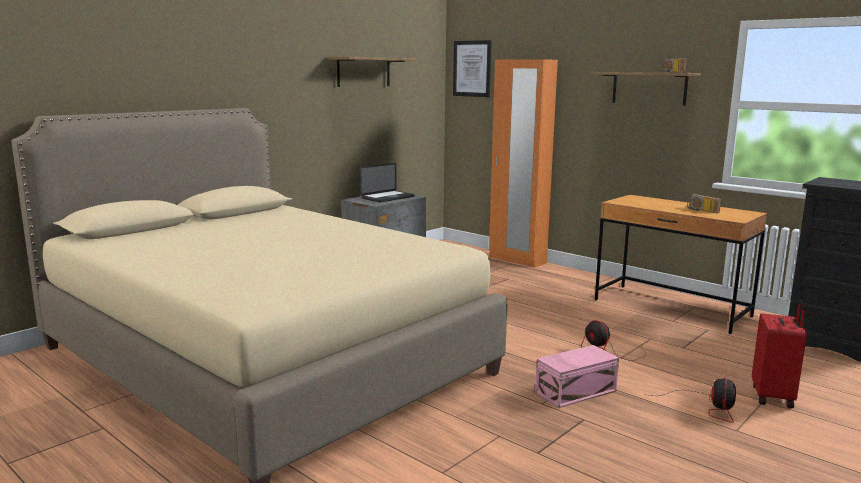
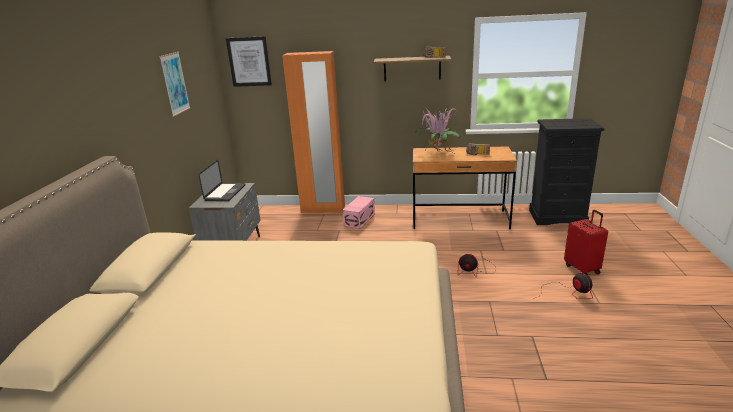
camera: 35 degrees left, 10 degrees up
(363, 72) = (175, 83): shelf -> picture
(574, 391) = (499, 315): pink storage box -> pink storage box (358, 220)
(651, 201) = (437, 152): none -> potted plant

